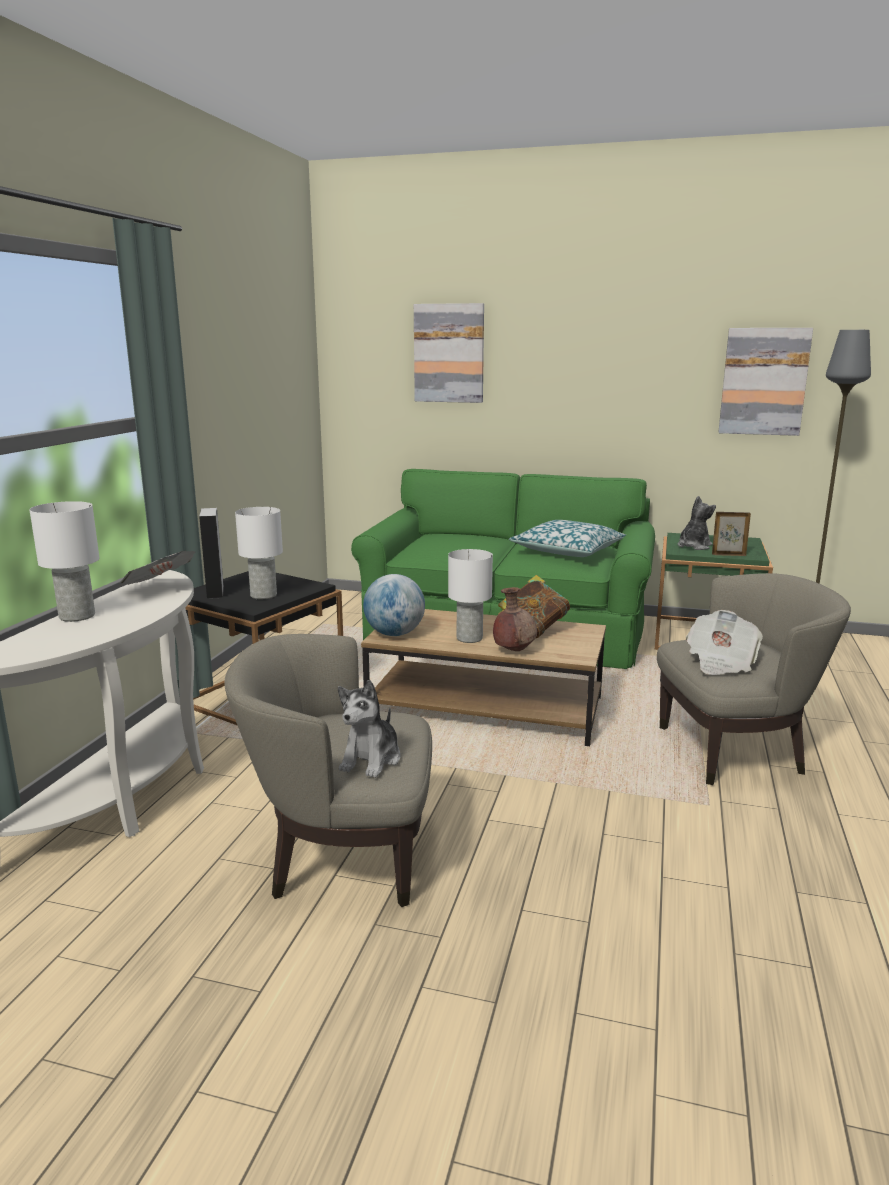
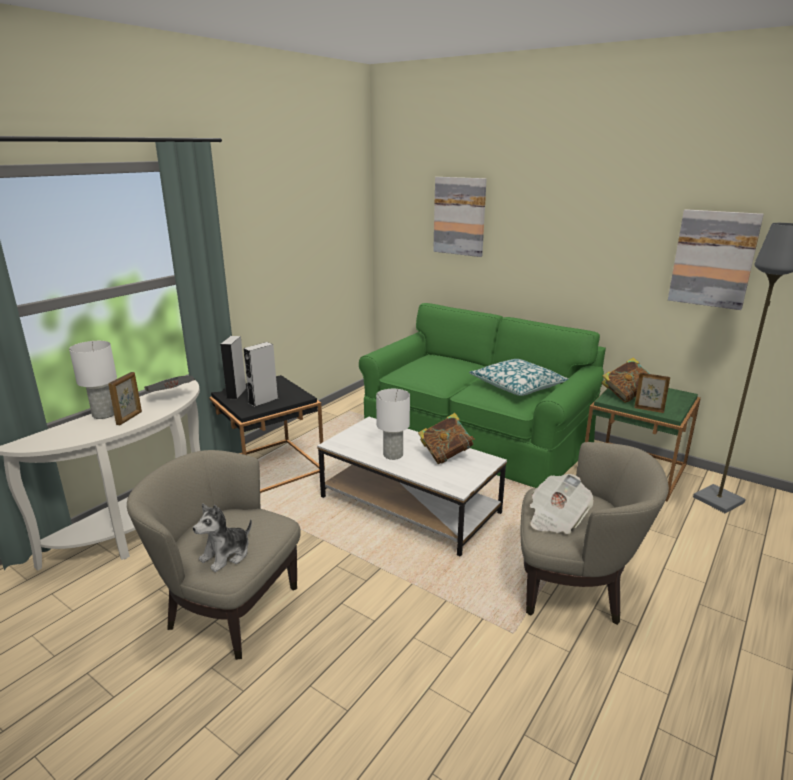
camera: 20 degrees right, 5 degrees up
(125, 615) = (130, 418): none -> picture frame
(264, 595) = (263, 401): white table lamp -> grey speaker
(394, 634) = (345, 442): globe -> none
(486, 707) = (409, 504): brown coffee table -> white coffee table
(514, 650) = (415, 472): brown vase -> none
(693, 546) = (626, 396): plush toy -> book

